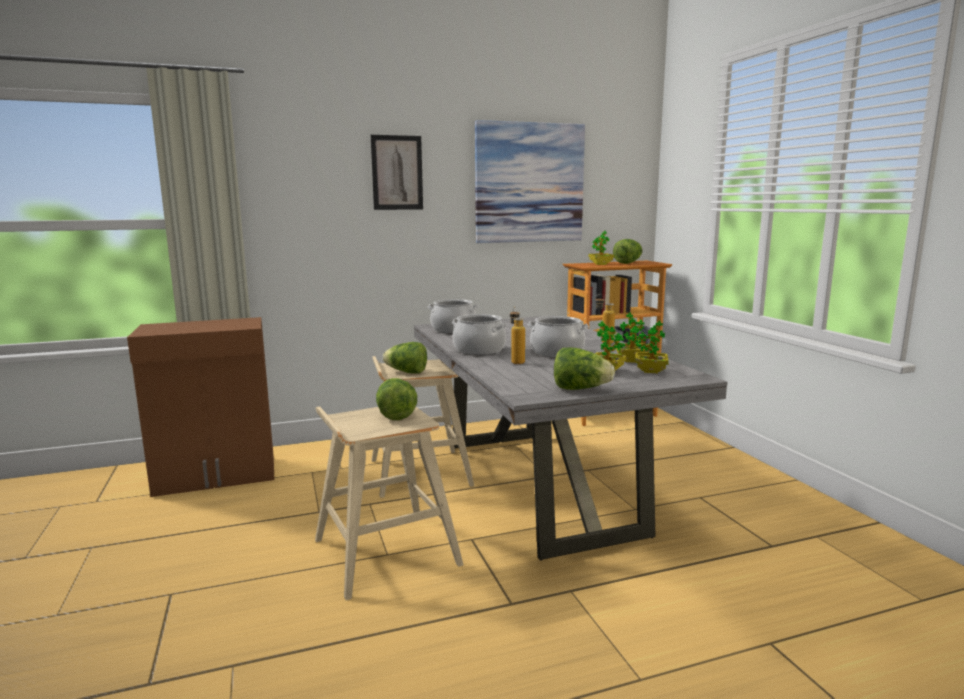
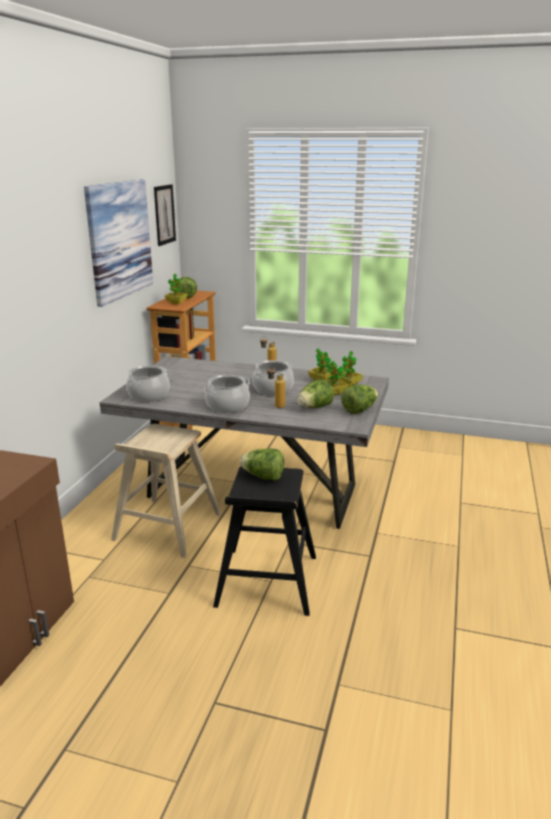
camera: 55 degrees left, 10 degrees up
(384, 552) = (267, 581): beige stool -> black stool
(397, 173) = (41, 251): picture -> picture (164, 214)
(407, 372) = (166, 446): lettuce -> lettuce (314, 408)

